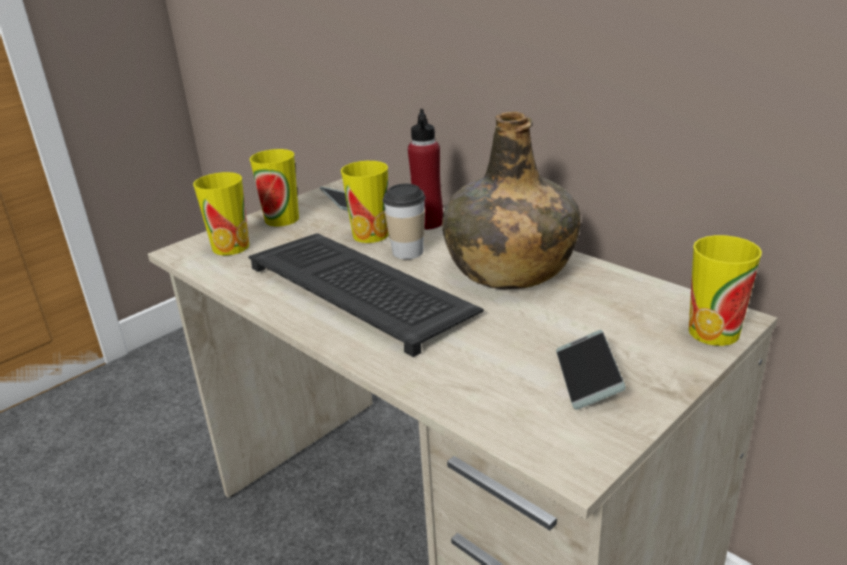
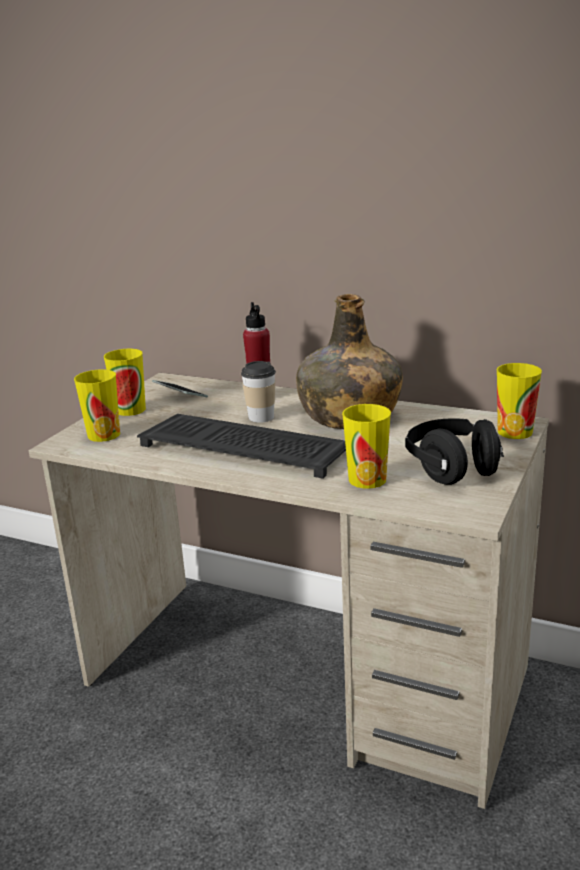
camera: 20 degrees left, 5 degrees down
(370, 235) = (220, 410): cup -> cup (367, 479)
(588, 377) = (452, 469): phone -> black headphones

